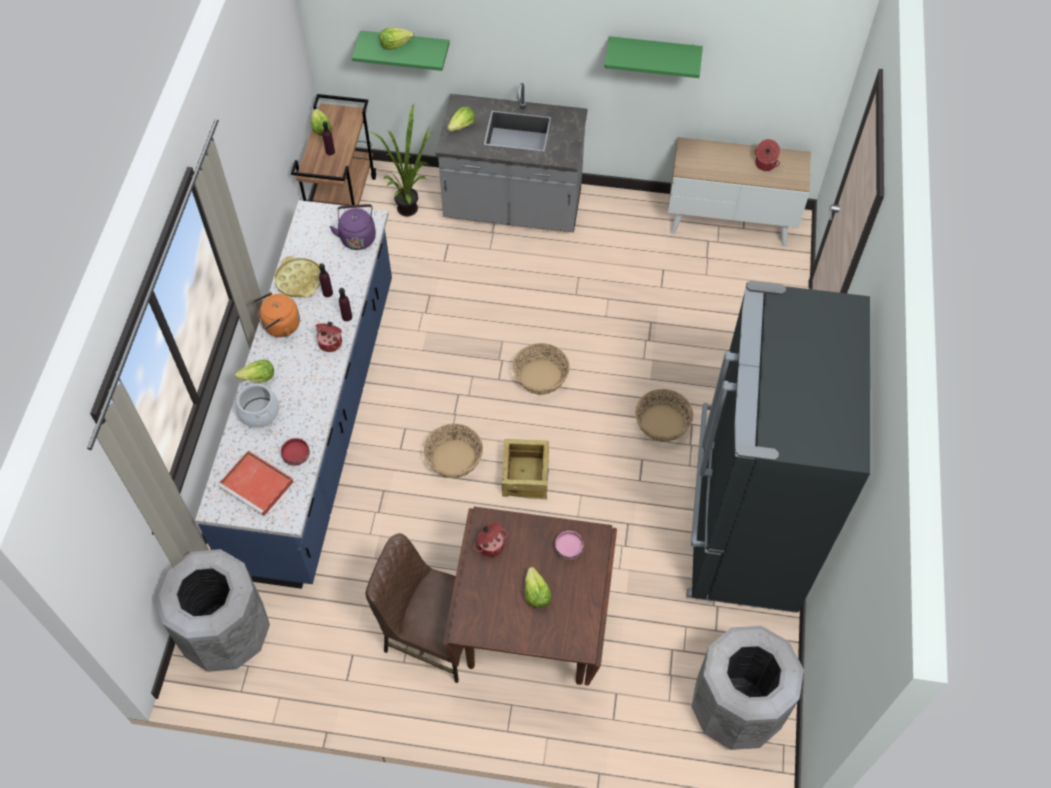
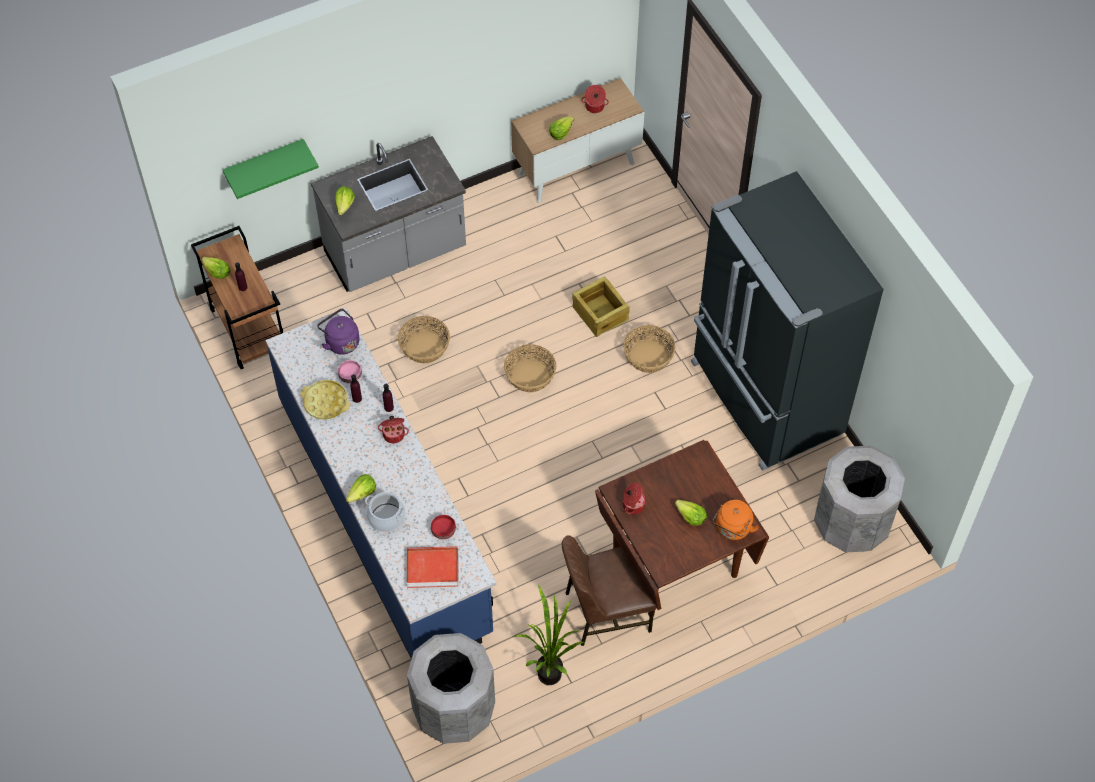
camera: 35 degrees left, 0 degrees up
(279, 326) = (342, 446): orange kettle -> orange kettle (732, 529)
(395, 44) = (262, 165): lettuce -> lettuce (561, 132)
(411, 207) = (310, 299): potted plant -> potted plant (551, 670)
(454, 458) = (515, 477): basket -> basket (424, 347)
(526, 475) = (579, 456): crate -> crate (600, 313)
(568, 549) = (687, 474): pink bowl -> pink bowl (349, 375)
(654, 54) = (479, 65): green shelf -> none

